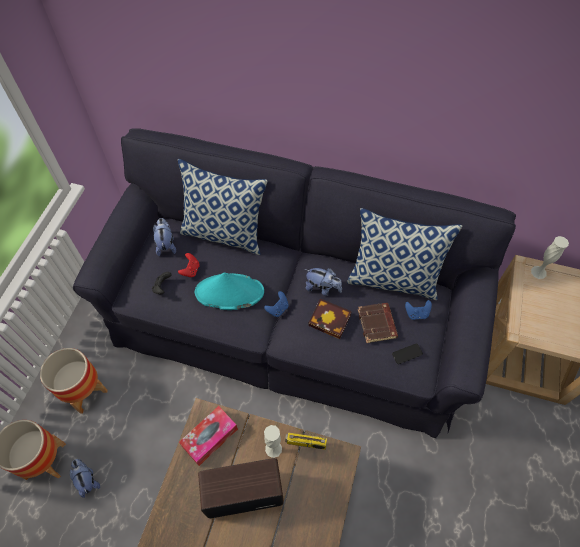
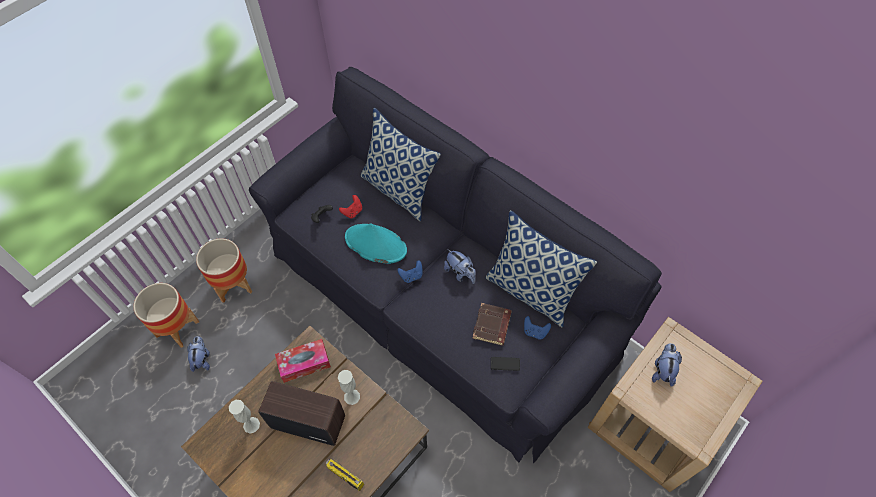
camera: 25 degrees right, 0 degrees up
(166, 244) = (344, 181): plush toy -> plush toy (662, 370)
(305, 443) = (381, 404): radio -> radio (344, 476)
(331, 321) = (452, 305): book -> none
(538, 272) = (682, 343): white vase -> white vase (251, 425)

